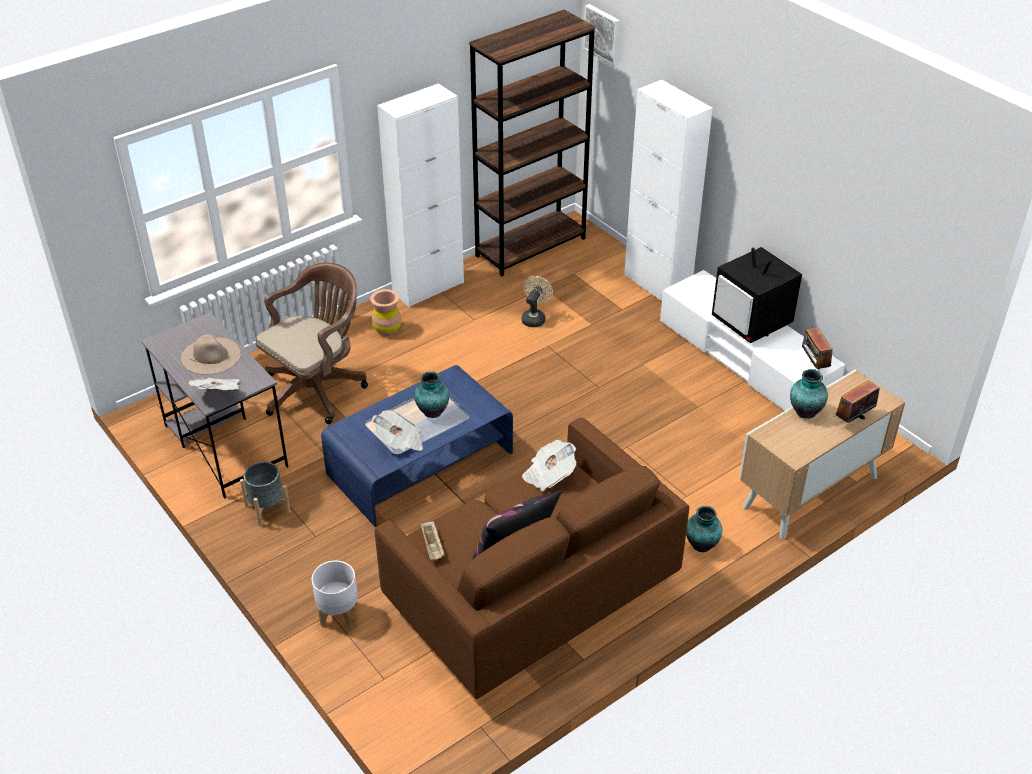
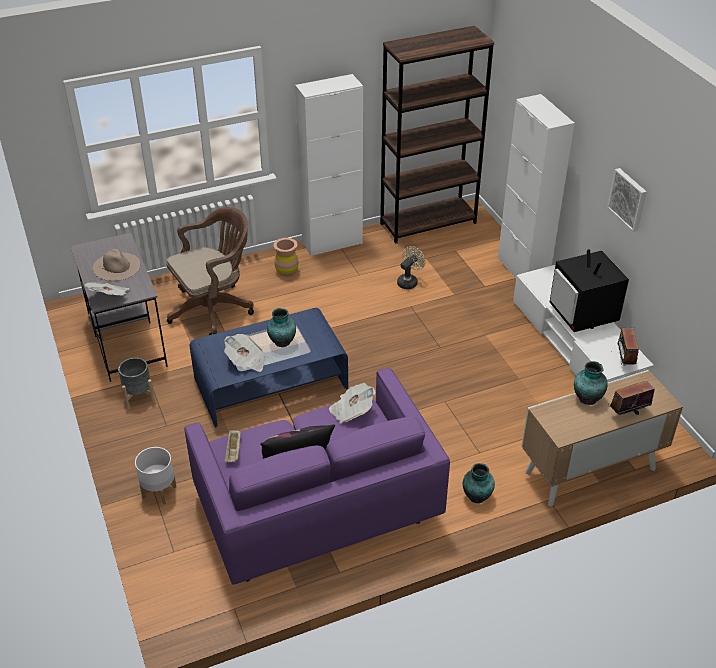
camera: 15 degrees right, 0 degrees up
(530, 595) = (316, 509): brown sofa -> purple sofa
(603, 34) = (505, 50): picture -> picture (628, 199)

